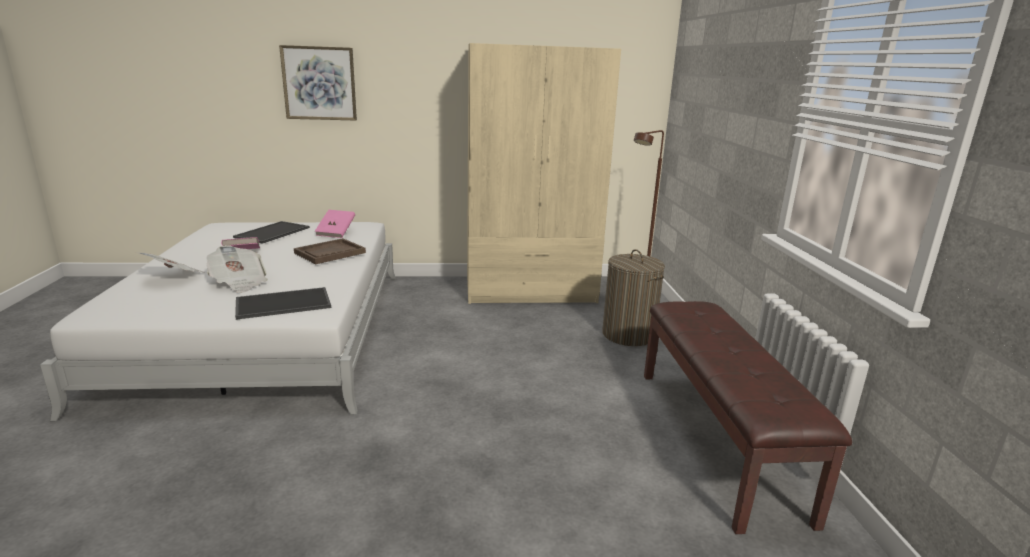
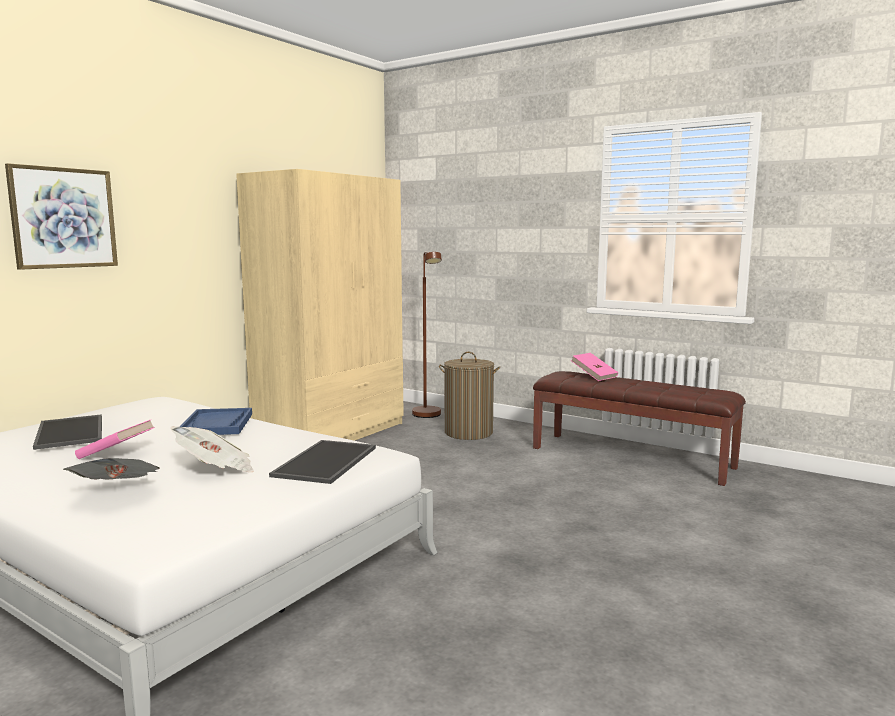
camera: 50 degrees left, 10 degrees down
(330, 253) = (217, 424): brown tray -> blue tray
(336, 233) = (156, 411): pink book -> pink book (594, 376)

